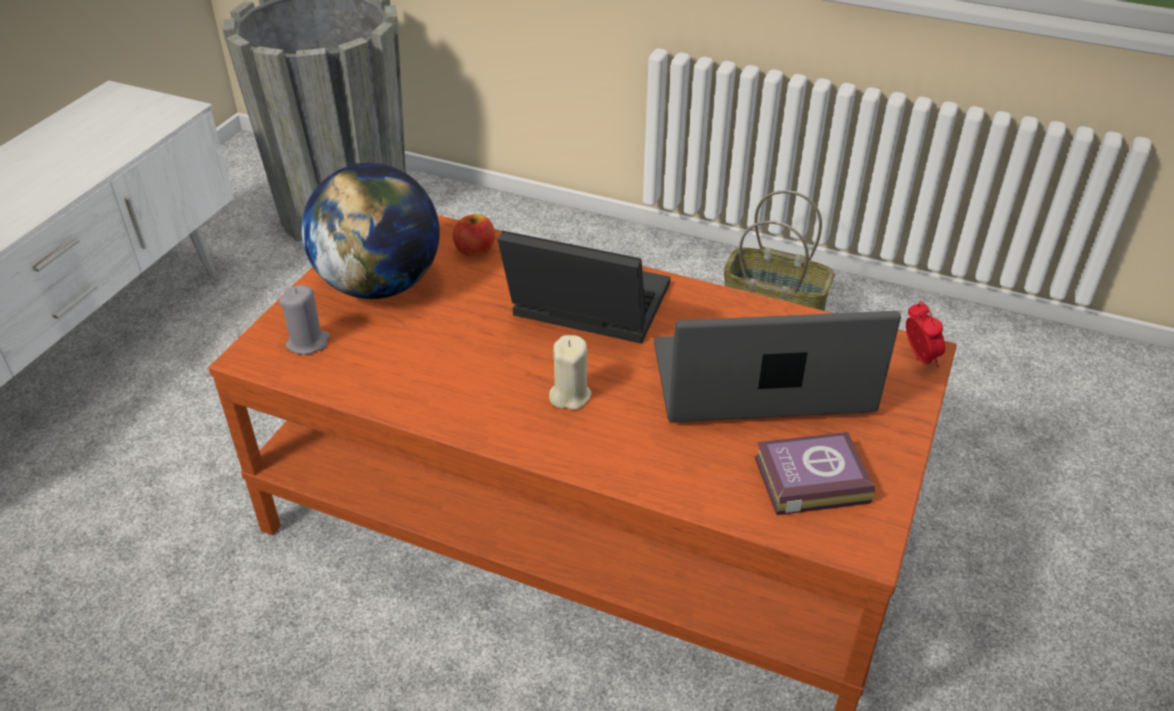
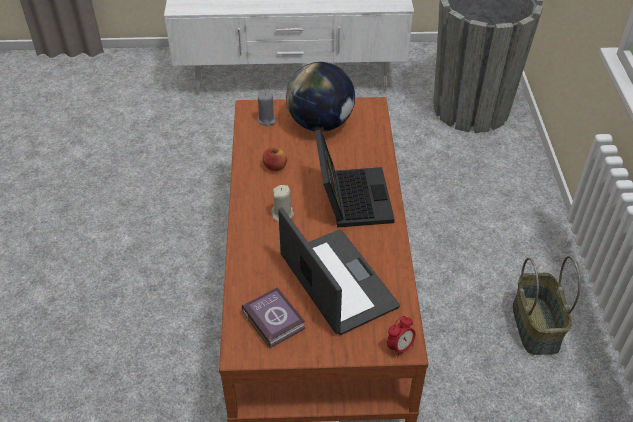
camera: 65 degrees right, 5 degrees up
(475, 250) = (369, 143): apple -> apple (275, 166)

